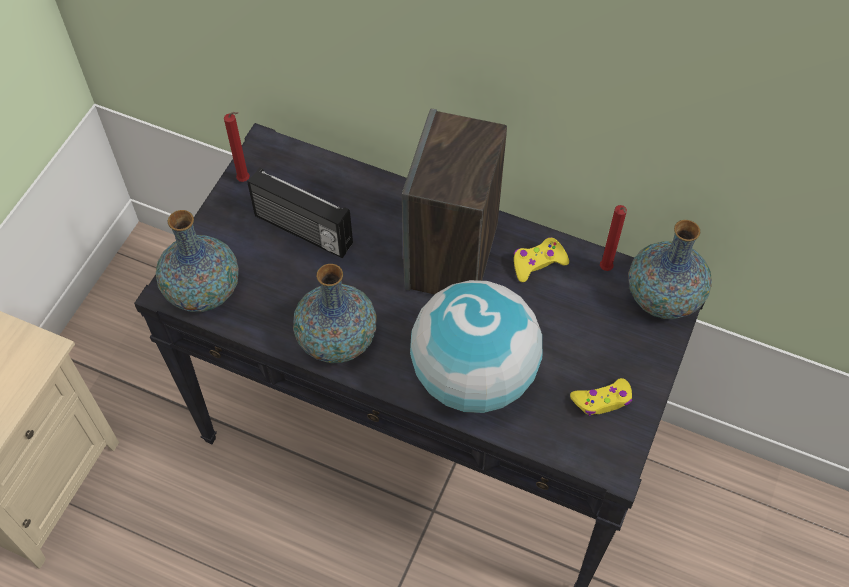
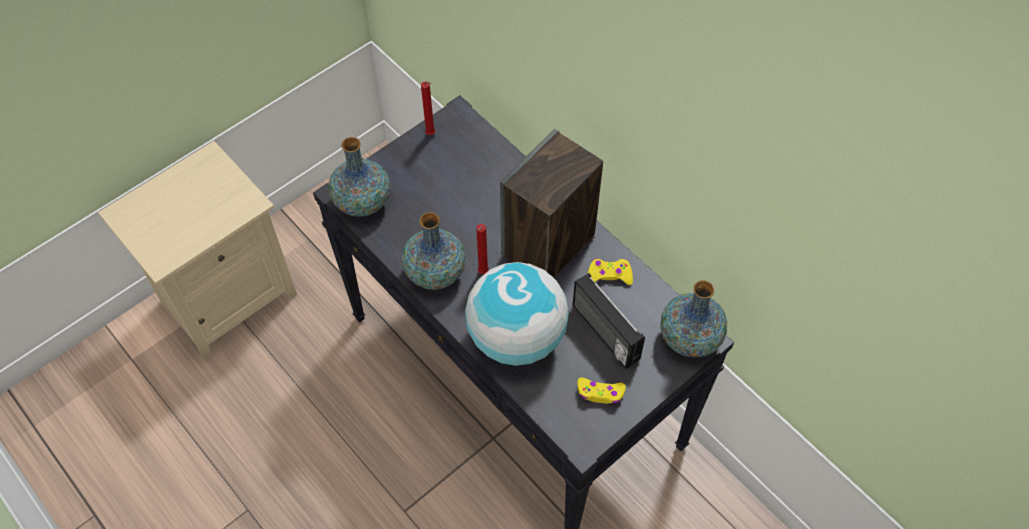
camera: 25 degrees right, 0 degrees up
(302, 231) = (451, 186): radio -> radio (604, 333)
(606, 270) = (657, 300): red candle -> red candle (482, 273)

